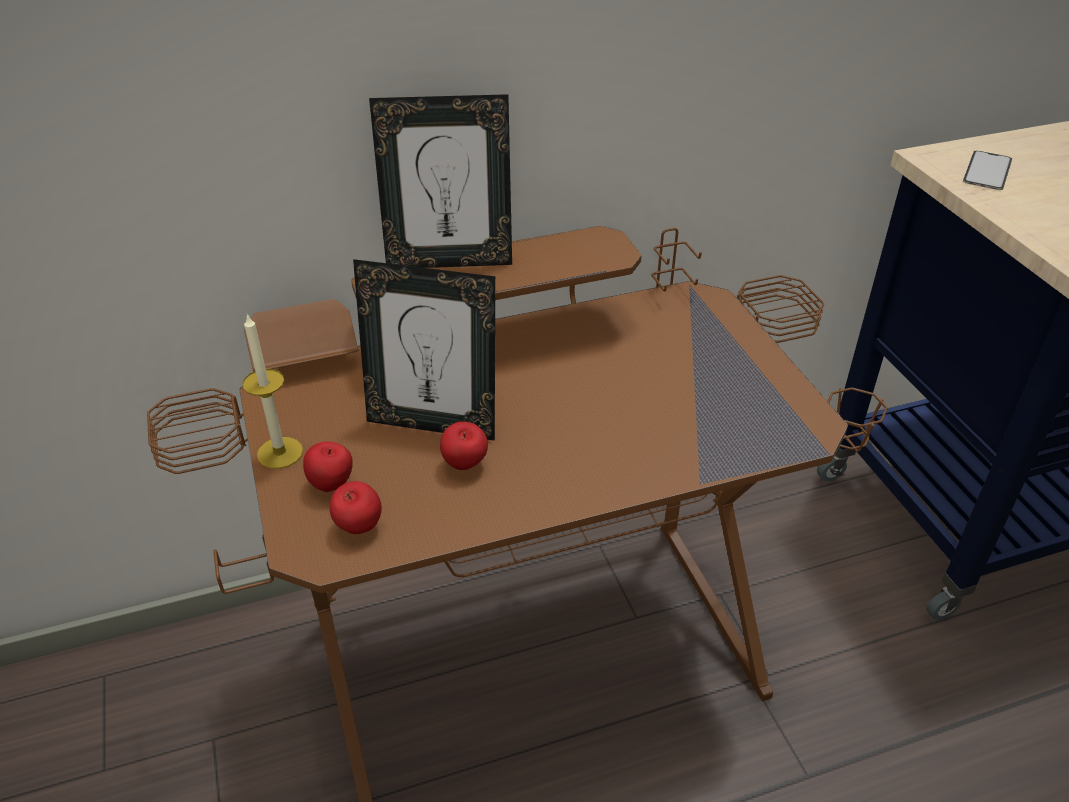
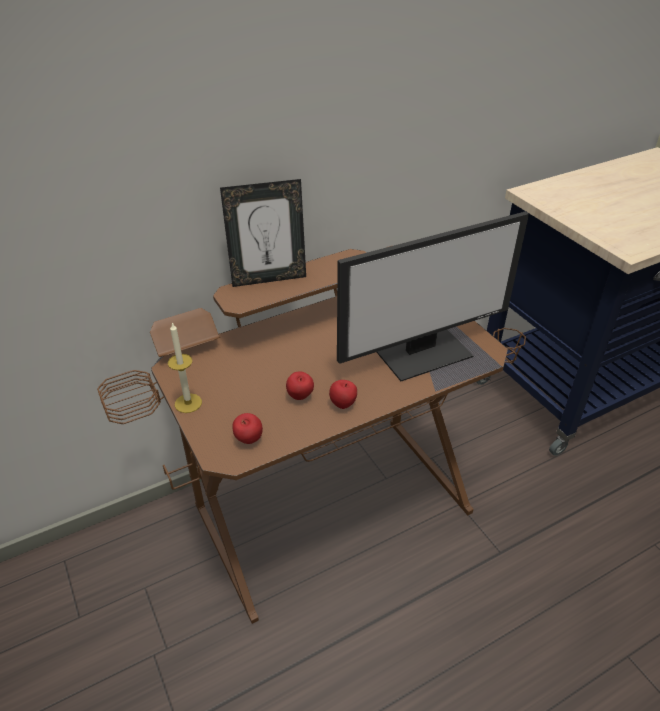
camera: 10 degrees left, 0 degrees up
(332, 485) = (225, 418): apple -> apple (343, 404)
(433, 423) = (274, 375): picture frame -> none
(696, 414) = (423, 352): none -> monitor
(987, 171) = (559, 197): phone -> none

